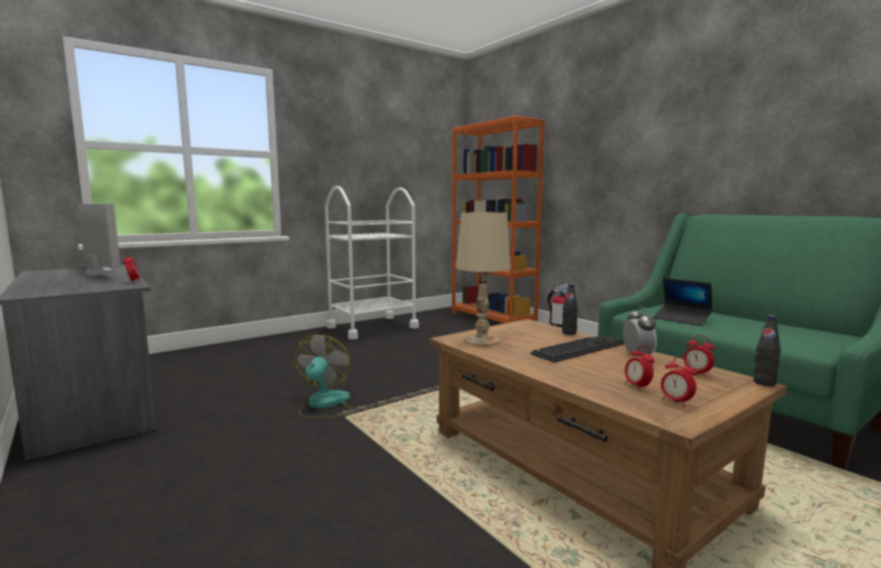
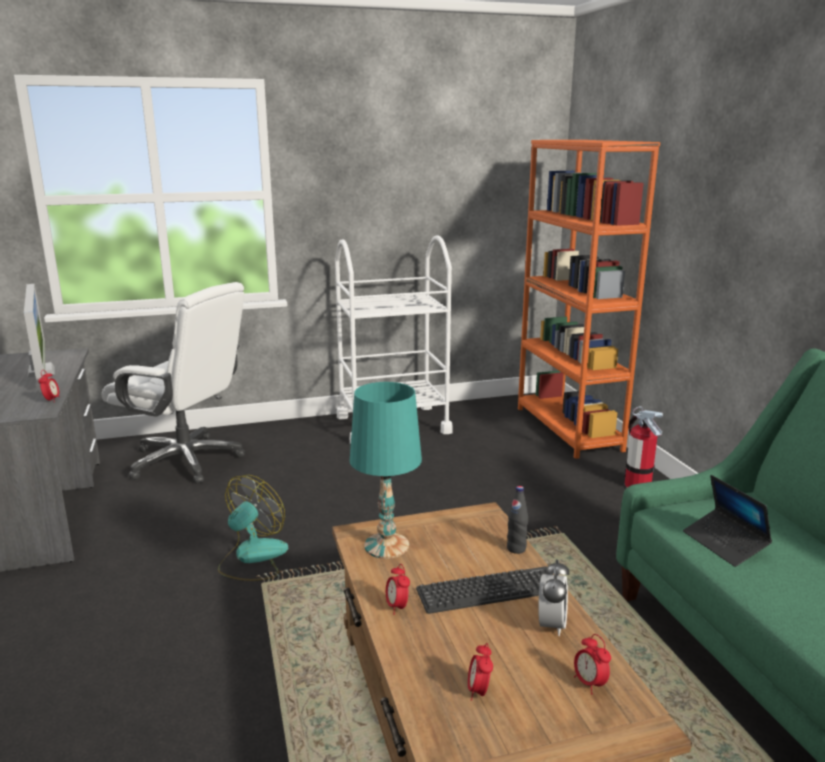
camera: 20 degrees right, 10 degrees up
(219, 361) = (187, 460): none -> white office chair
(481, 341) = (386, 545): beige table lamp -> turquoise table lamp
(676, 402) = (493, 735): alarm clock -> alarm clock (397, 607)
(764, 383) = (663, 728): black bottle -> none

